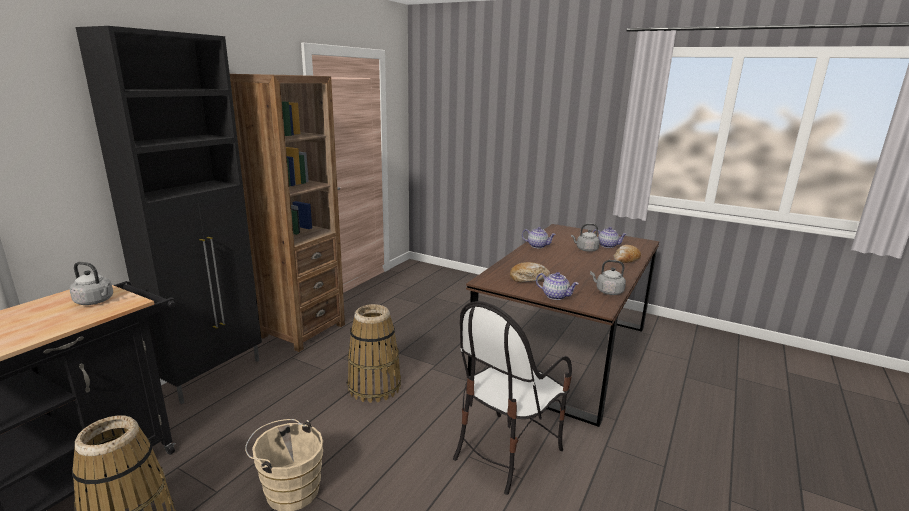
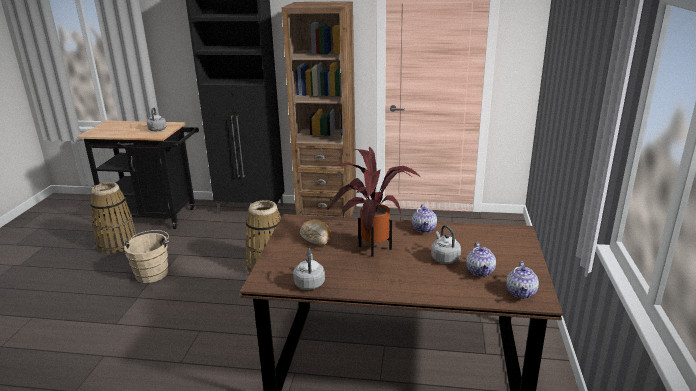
camera: 70 degrees right, 5 degrees up
(506, 451) = (211, 348): chair -> none
(555, 296) = (278, 256): teapot -> teapot (521, 293)
(559, 265) = (371, 248): none -> potted plant
(625, 260) = (432, 288): bread -> none

